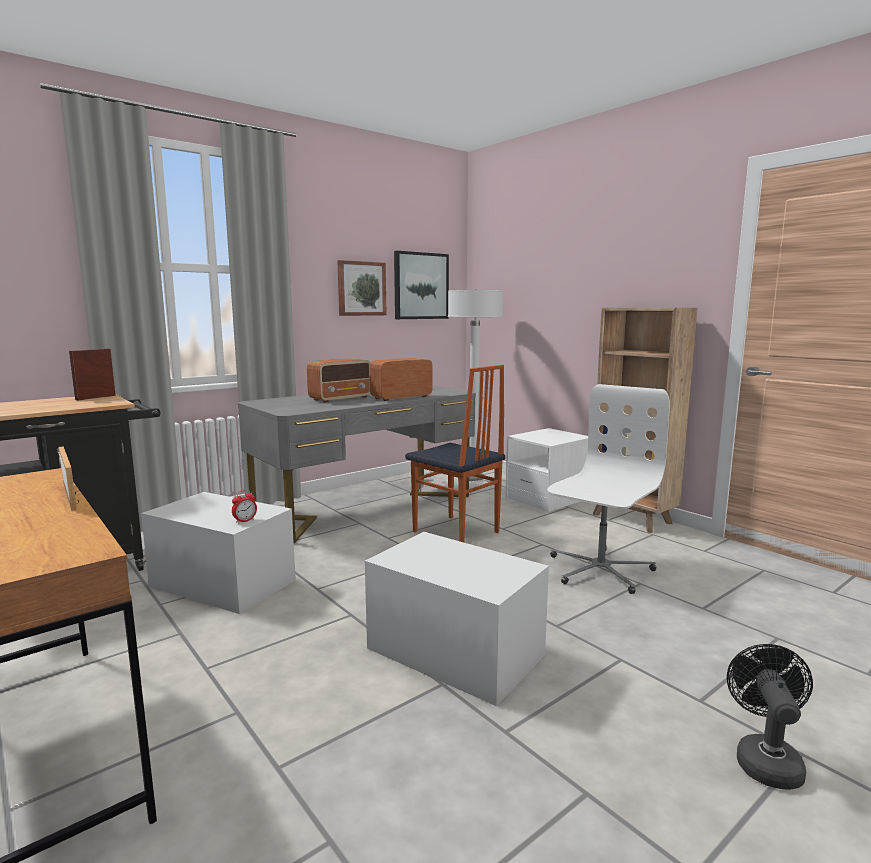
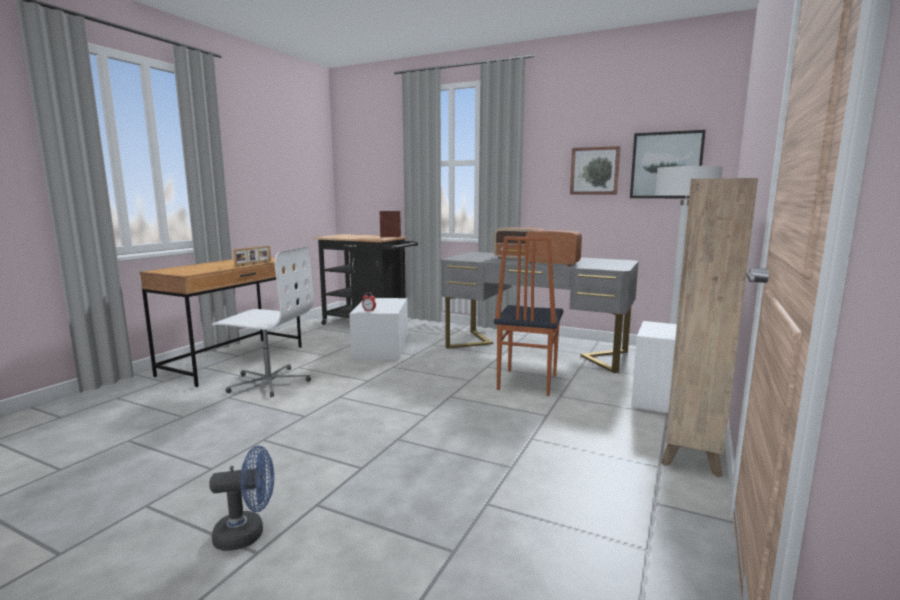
camera: 65 degrees right, 0 degrees up
(454, 651) = (342, 413): white storage box -> none
(599, 570) = (519, 445): white office chair -> white office chair (269, 382)
(765, 759) = (247, 534): black fan -> blue fan

